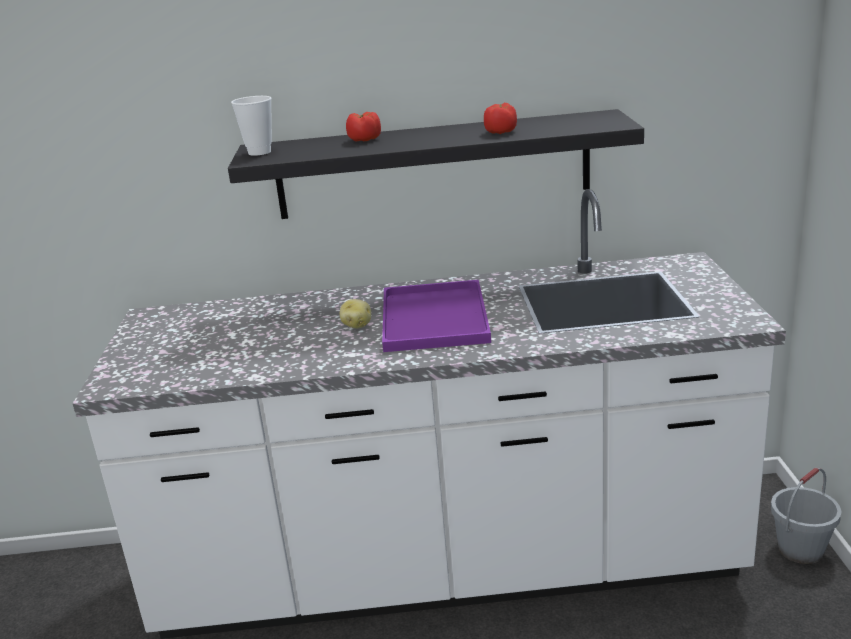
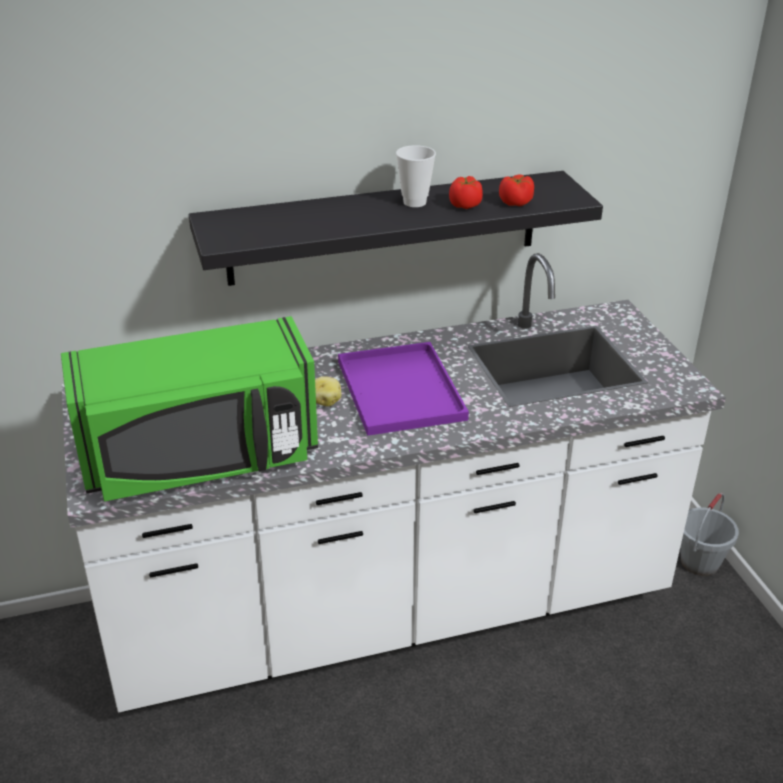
camera: 15 degrees left, 10 degrees up
(217, 364) = (201, 457): none -> green microwave
(259, 152) = (221, 229): cup -> cup (414, 202)
(365, 139) = (327, 211): tomato -> tomato (516, 203)

